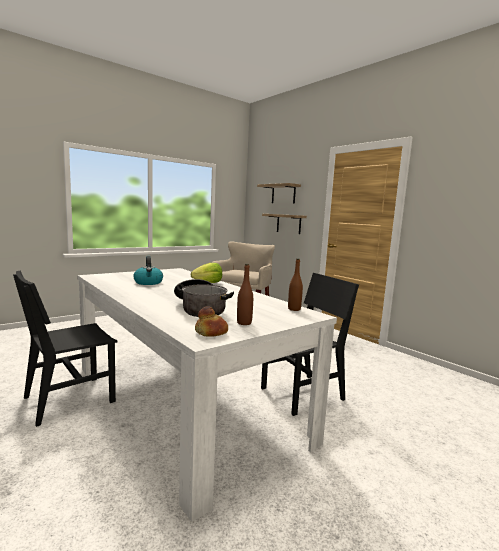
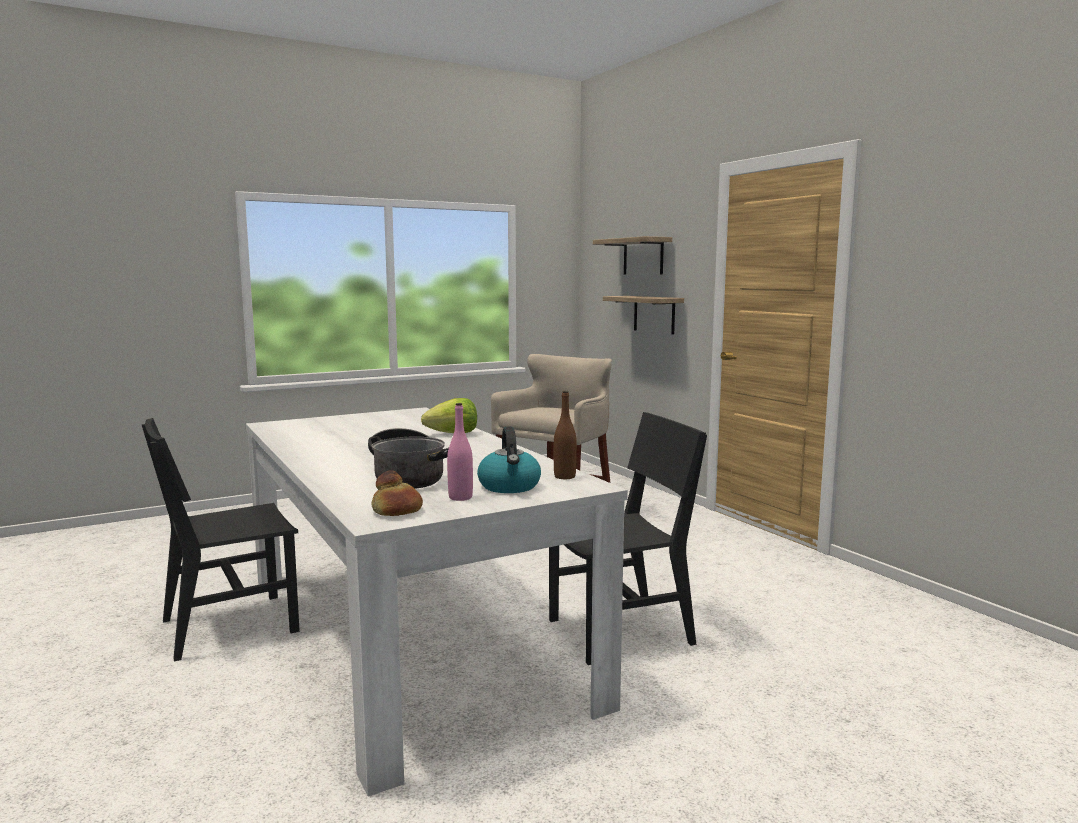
camera: 10 degrees right, 0 degrees up
(148, 283) = (352, 434): kettle -> kettle (510, 486)
(244, 323) = (460, 497): brown bottle -> pink bottle

